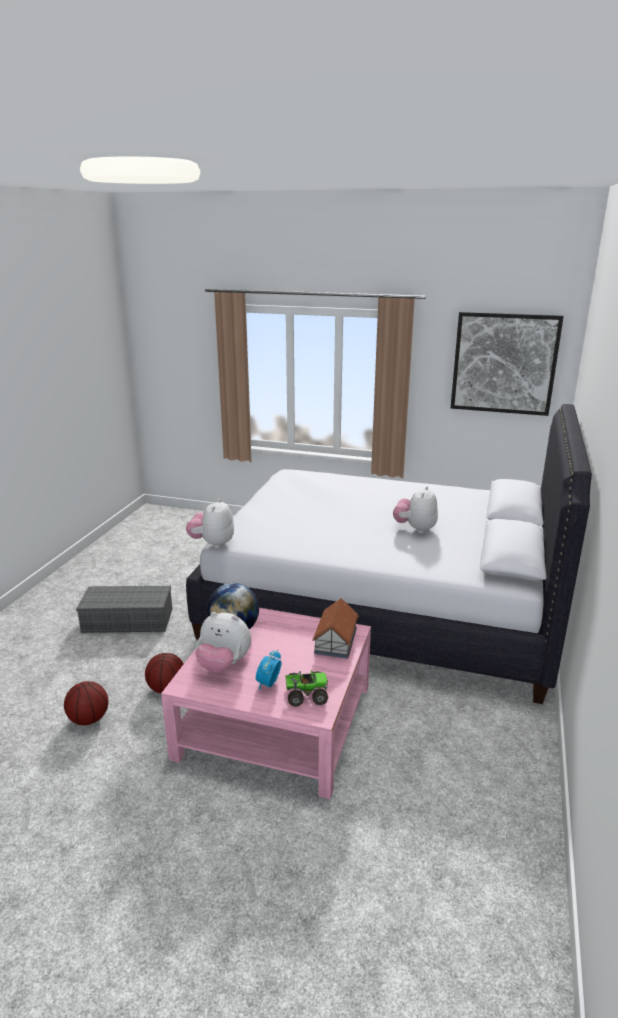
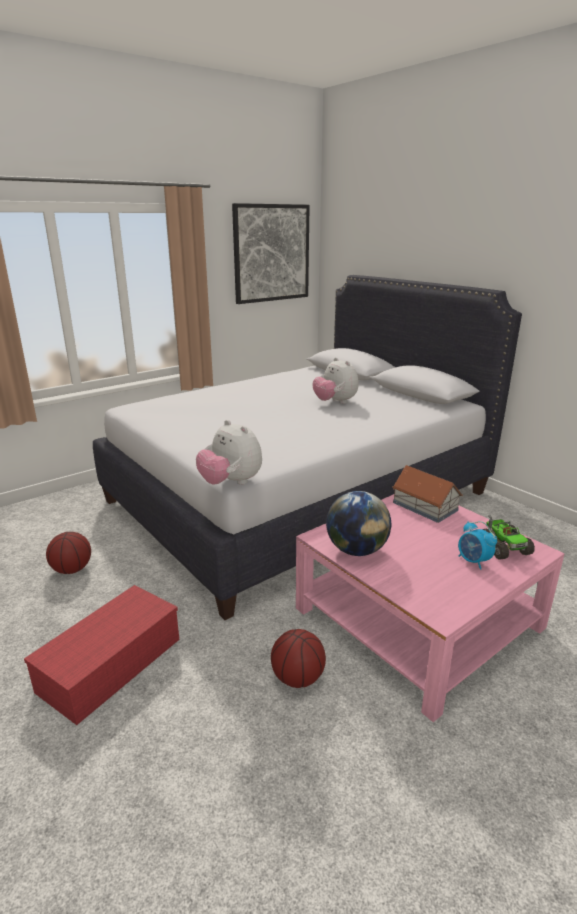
camera: 55 degrees left, 0 degrees up
(88, 719) = (298, 780): basketball -> basketball (71, 570)
(129, 619) = (111, 662): grey storage box -> red storage box
(223, 665) = (419, 577): plush toy -> none
(305, 694) = (503, 548): toy truck -> toy truck turned 135 degrees clockwise

